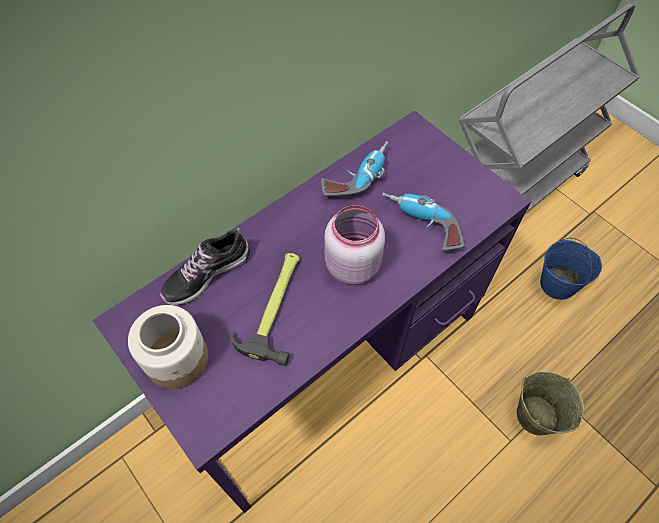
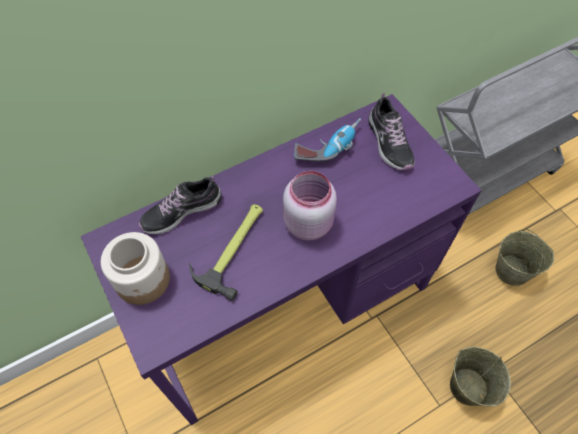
camera: 10 degrees right, 0 degrees up
(420, 225) = (376, 197): power drill -> none
(422, 164) = (389, 143): none -> shoe
(558, 284) = (512, 271): blue bucket -> beige bucket

